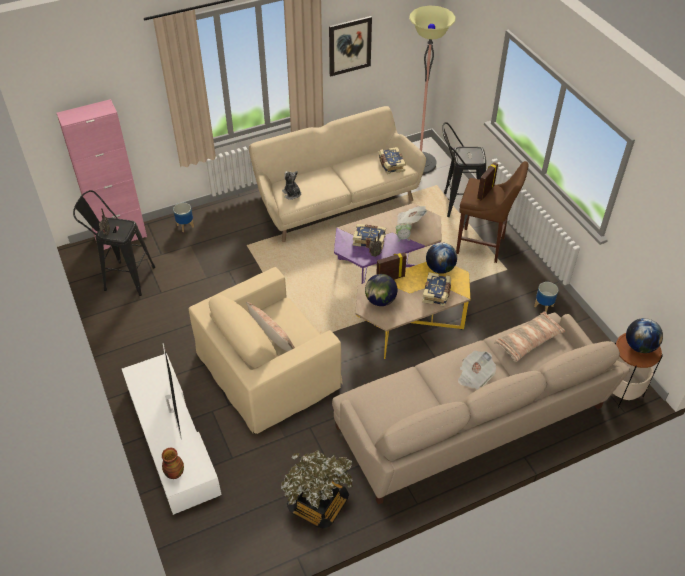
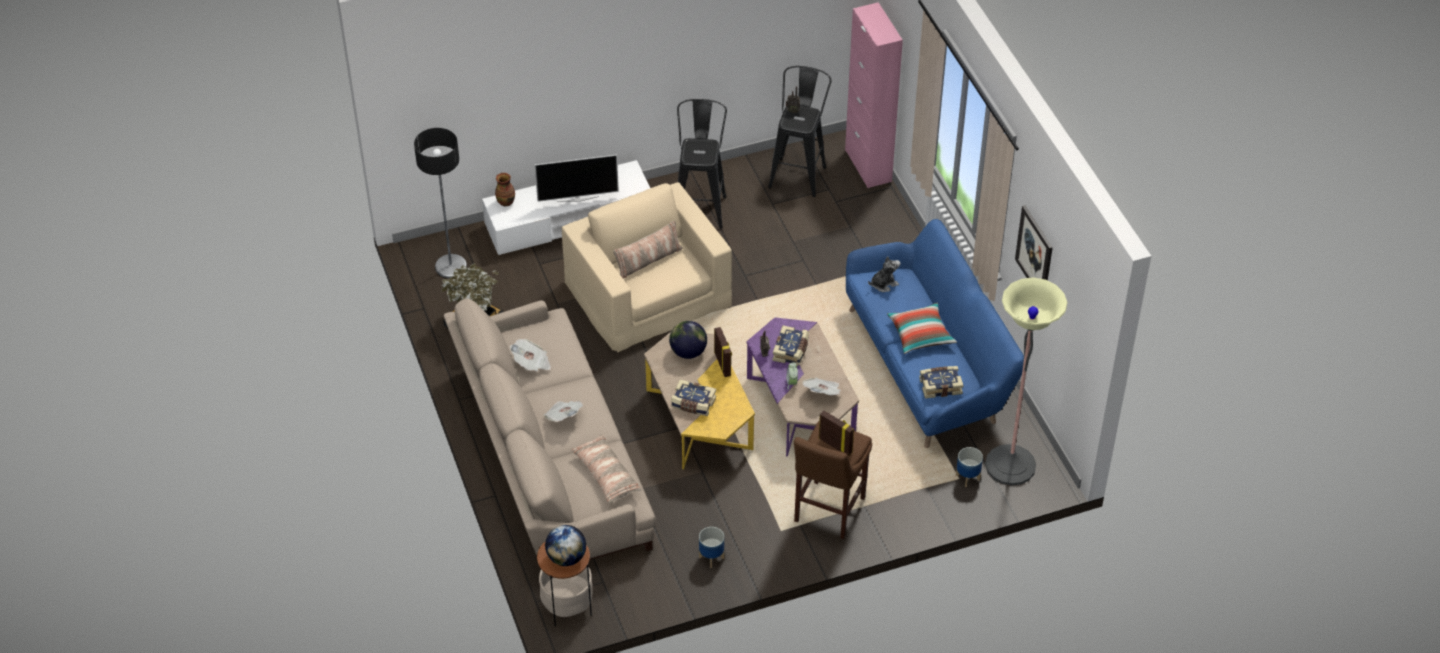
camera: 95 degrees right, 0 degrees up
(185, 226) = (884, 220): planter -> planter (967, 477)
(236, 539) = (450, 266): none -> floor lamp
(336, 201) = (928, 366): beige sofa -> blue sofa
(342, 175) = (920, 335): none -> pillow
(415, 408) = (532, 363): none -> newspaper
(440, 268) = (734, 412): globe -> none
(457, 204) = (915, 497): black stool -> black stool (701, 206)

